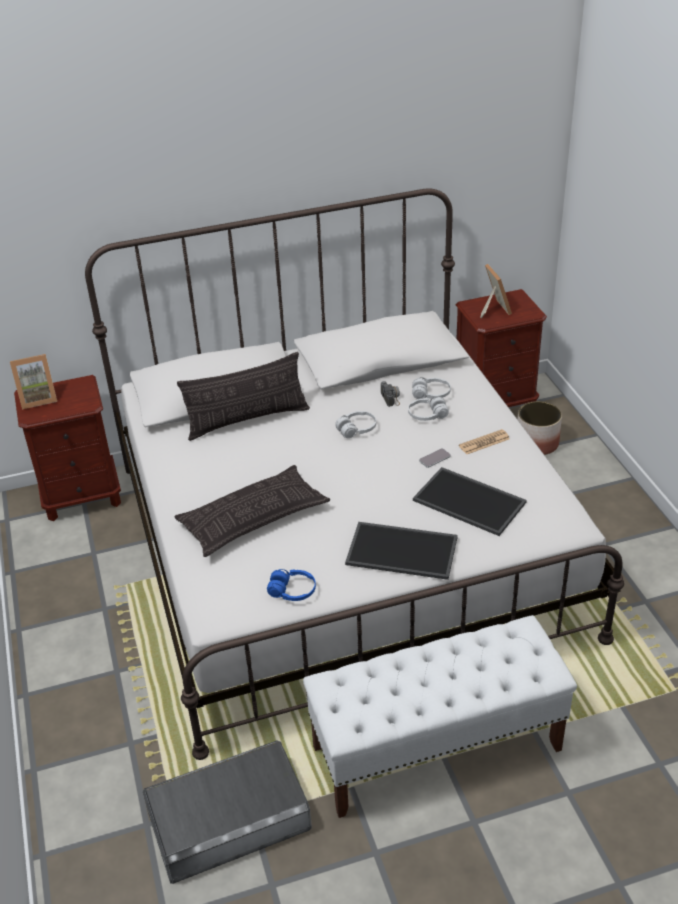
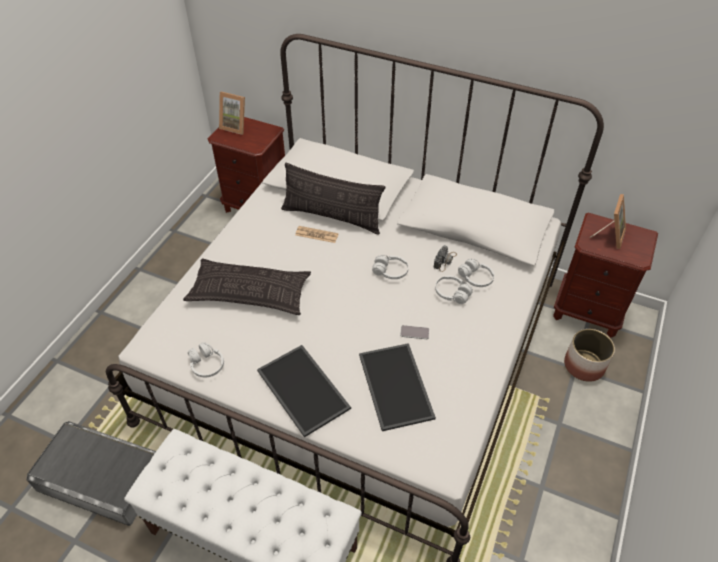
camera: 40 degrees right, 10 degrees up
(292, 591) = (206, 365): blue headphones -> white headphones
(484, 442) = (466, 345): newspaper -> newspaper (316, 235)

